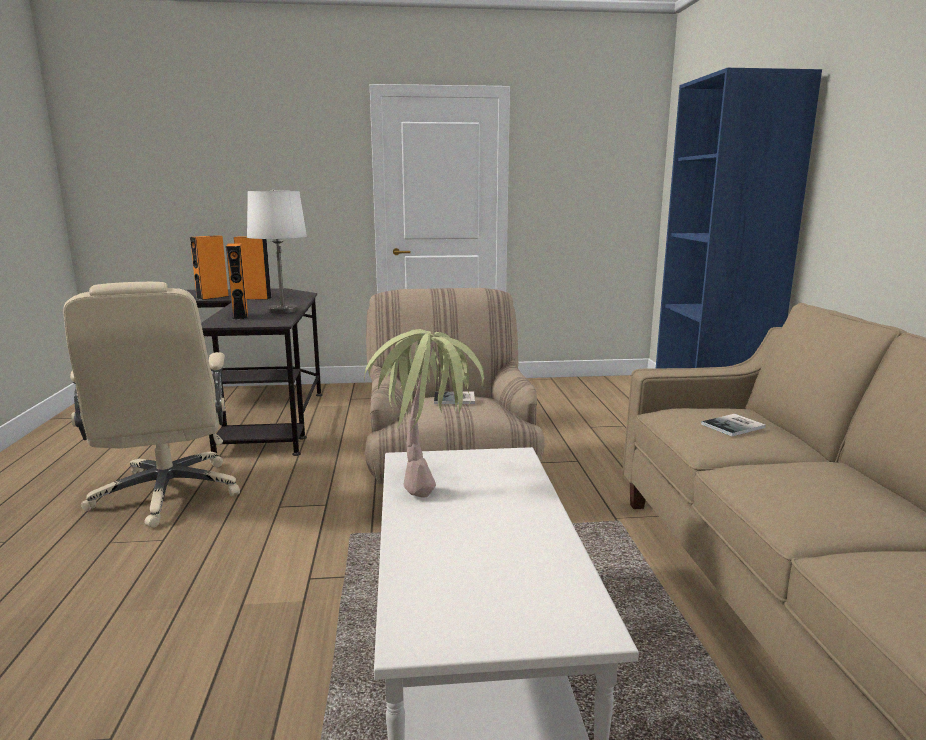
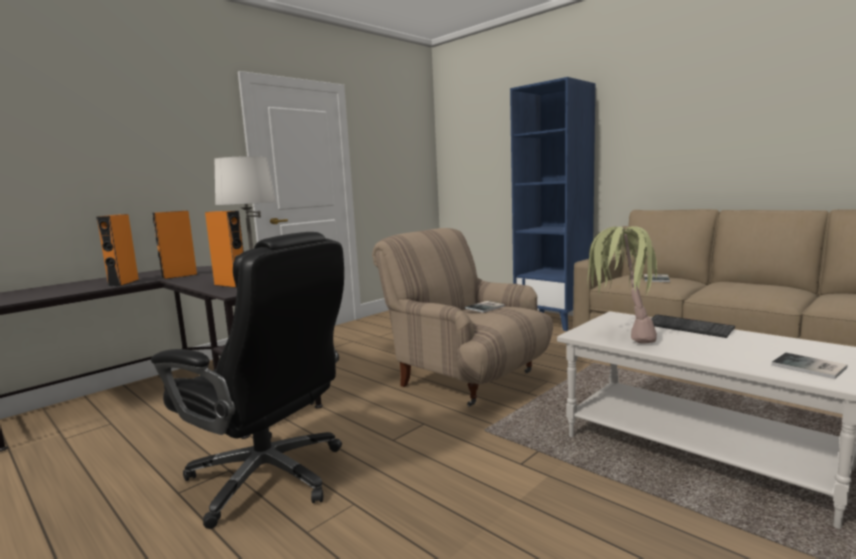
camera: 40 degrees left, 5 degrees down
(167, 494) = (269, 477): beige office chair -> black office chair
(454, 606) = (810, 367): none -> book
(528, 501) = (689, 328): none -> keyboard

